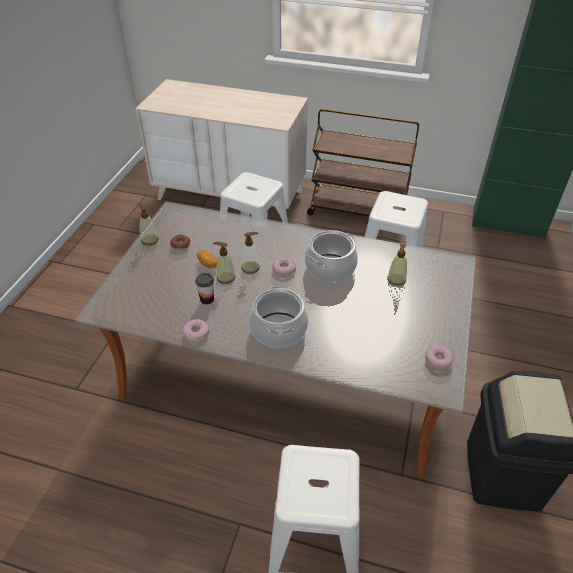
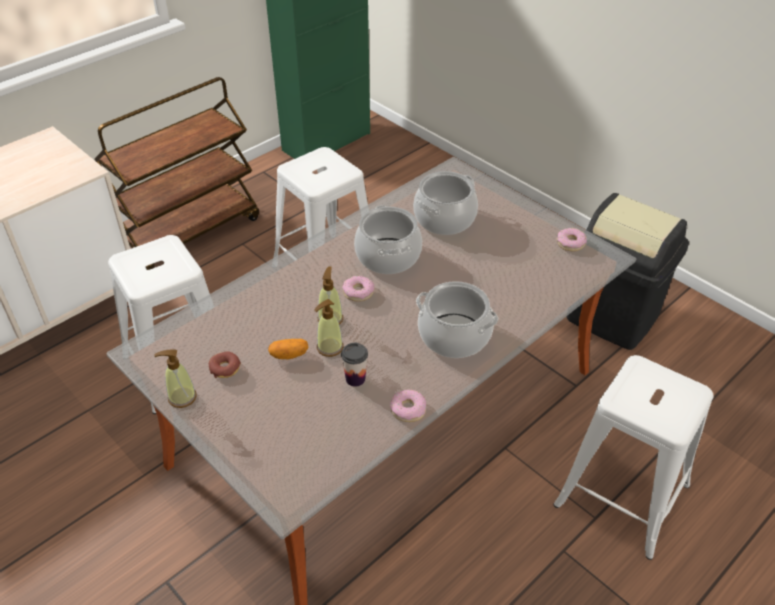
camera: 60 degrees left, 0 degrees up
(396, 279) = (444, 218): soap dispenser -> cooking pot

